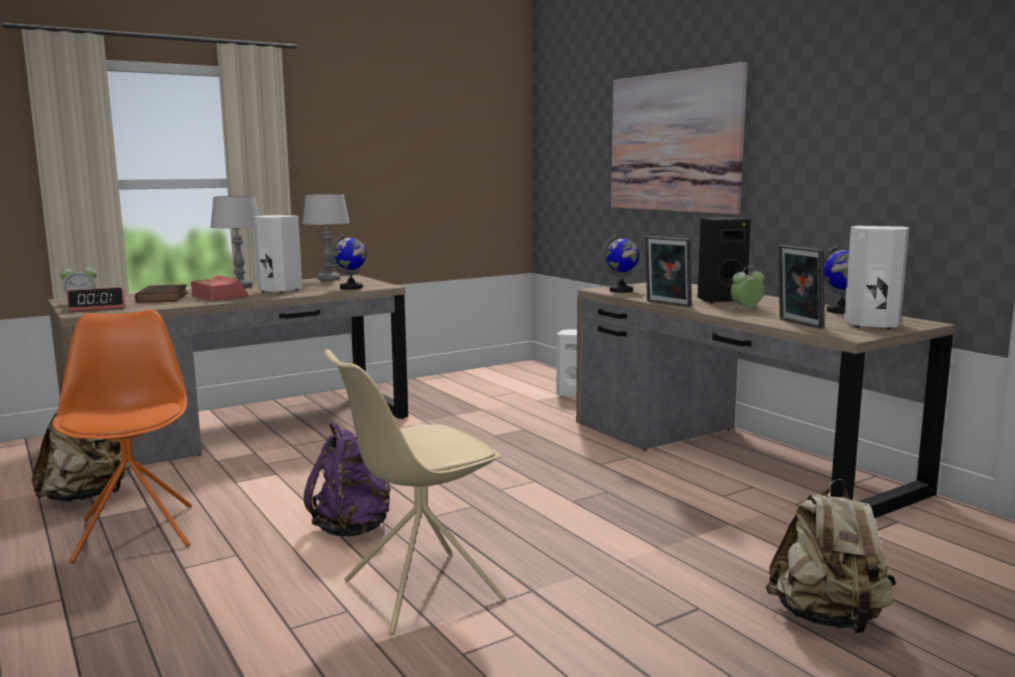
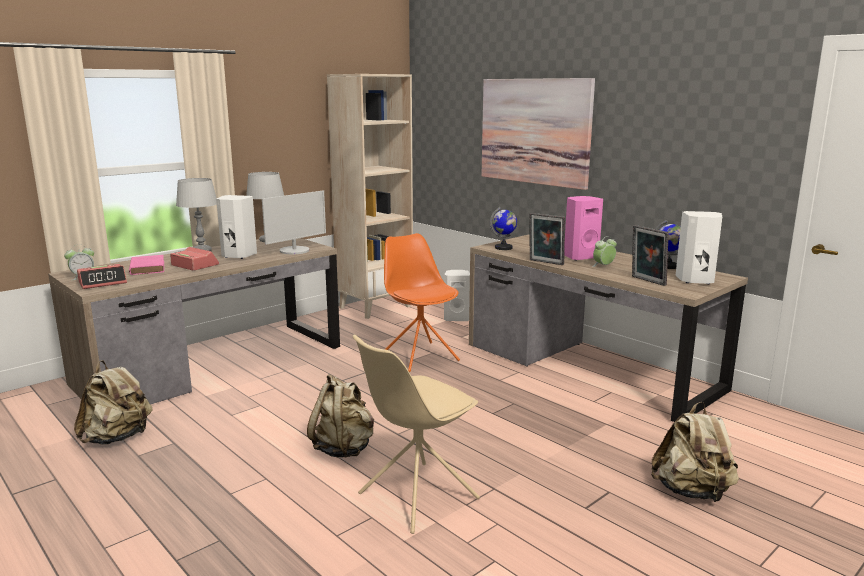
camera: 10 degrees left, 5 degrees up
(136, 532) = (176, 465): orange chair -> orange chair (420, 356)
(163, 297) = (147, 268): brown book -> pink book
(351, 288) = (295, 250): globe -> monitor
(353, 528) = (343, 448): purple backpack -> beige backpack
(475, 378) = (375, 307): none -> beige bookcase
(720, 300) = (580, 257): black speaker -> pink speaker

